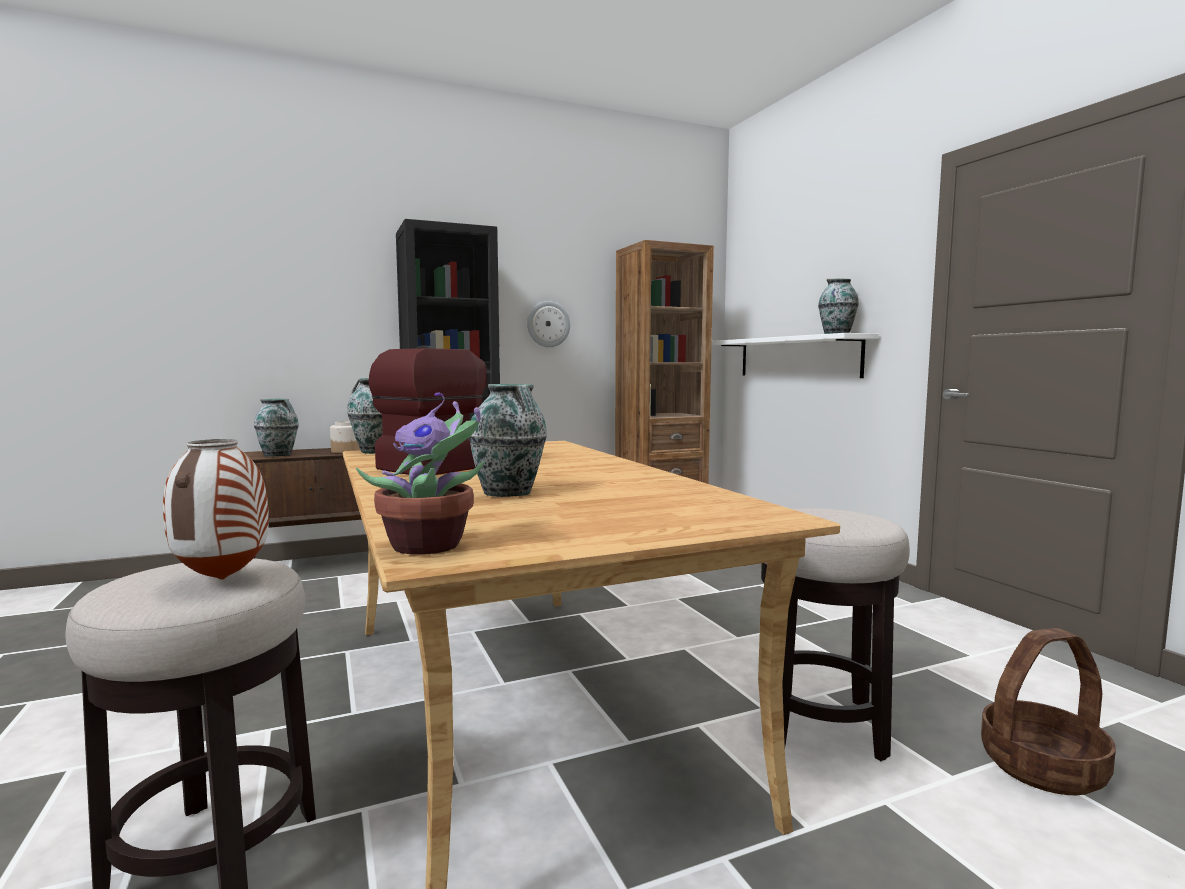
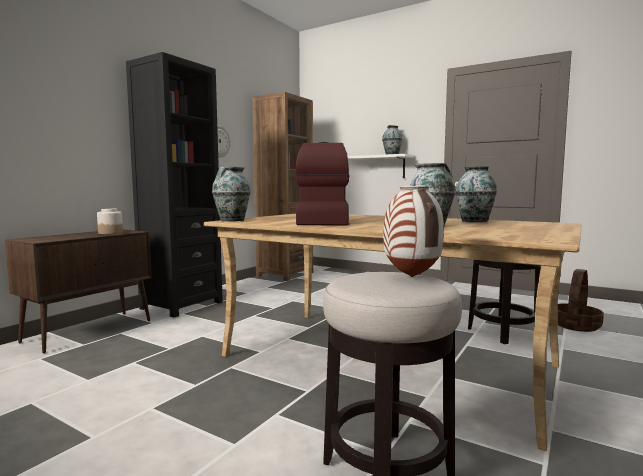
camera: 35 degrees left, 0 degrees up
(278, 455) = (60, 238): vase -> vase (474, 221)
(431, 546) = (527, 238): potted plant -> none

